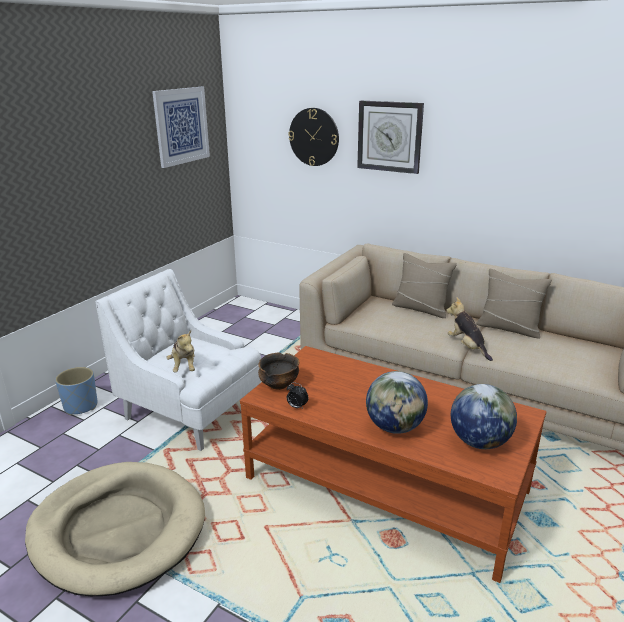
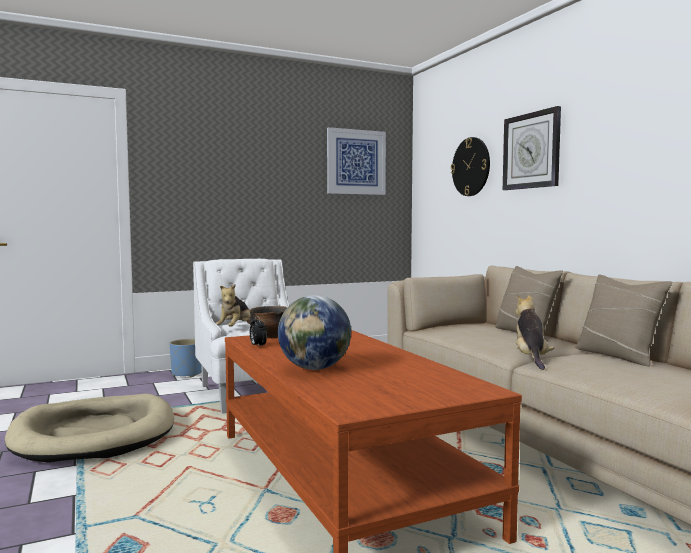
camera: 35 degrees right, 20 degrees down
(479, 442) = (380, 391): globe -> none

